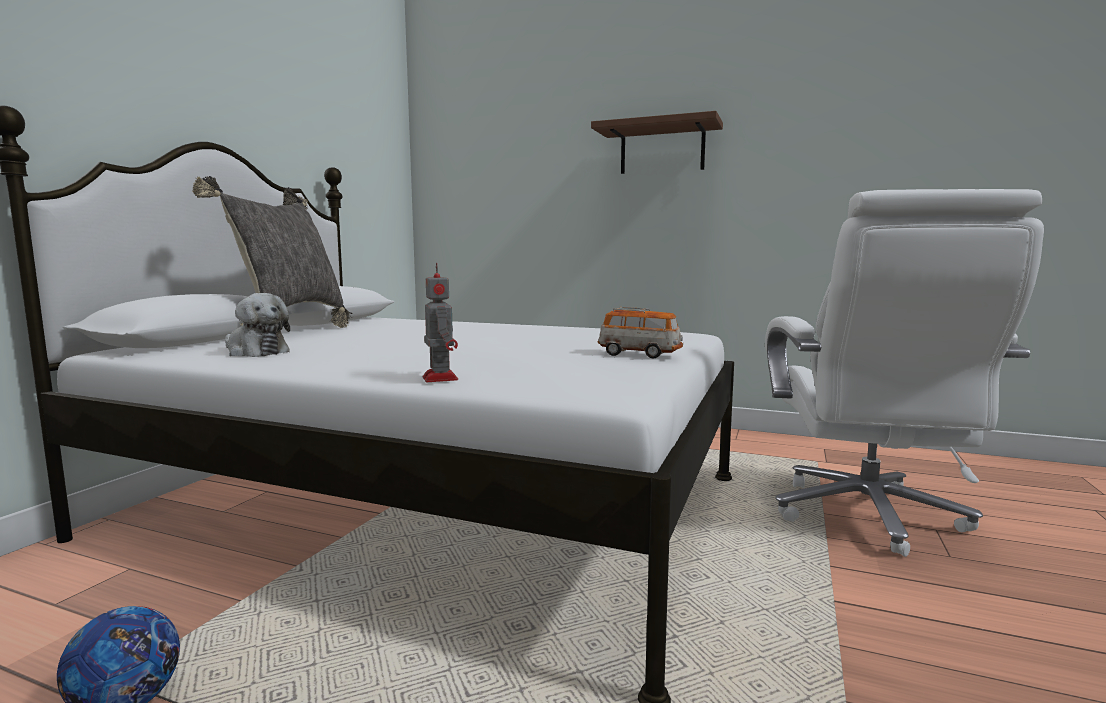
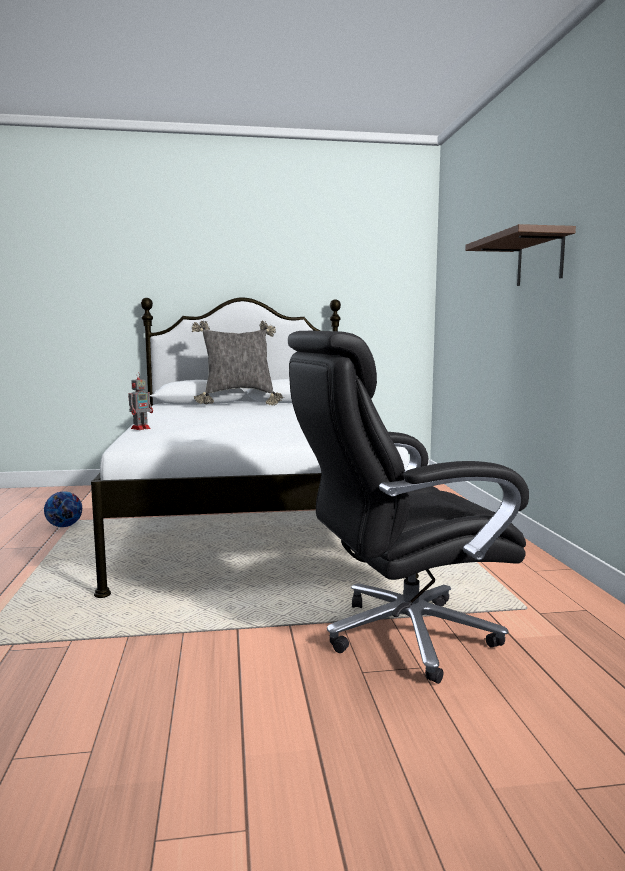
camera: 60 degrees right, 0 degrees up
(255, 352) = (180, 410): plush toy -> none
(640, 354) = (249, 438): toy car -> none
(870, 520) = (400, 637): white office chair -> black office chair

